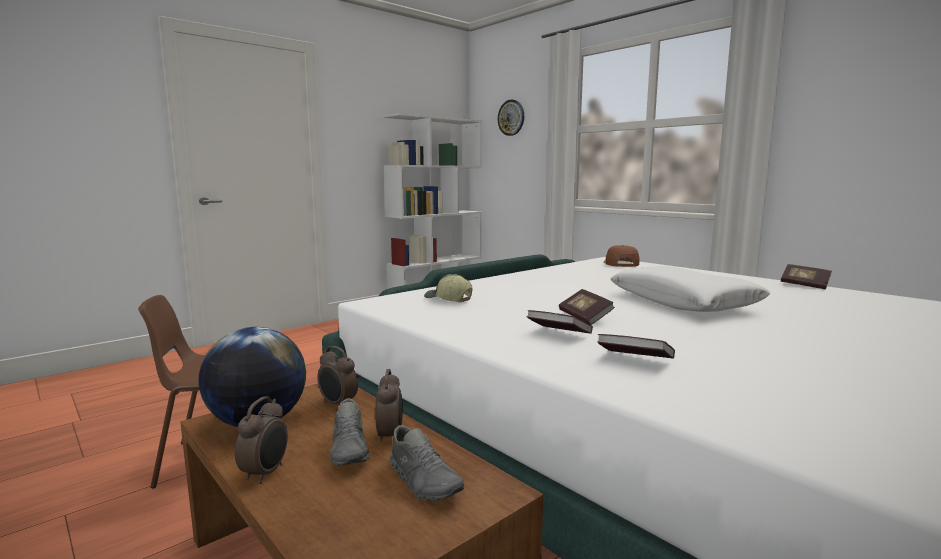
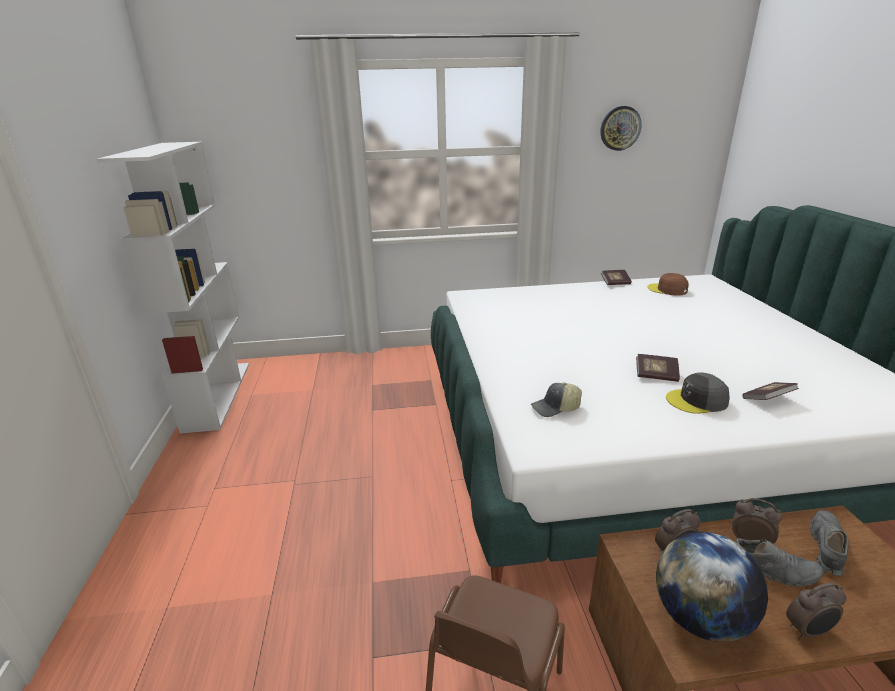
camera: 55 degrees left, 15 degrees up
(266, 473) = (808, 631): alarm clock -> alarm clock turned 120 degrees clockwise
(424, 481) = (826, 548): grey shoe -> grey shoe turned 60 degrees counterclockwise
(511, 117) = (246, 137): wall clock -> wall clock (620, 128)
(558, 334) = (697, 401): book -> grey cap
(620, 263) = (486, 297): brown cap -> brown cap (667, 290)
(683, 302) = (634, 330): white pillow -> none

